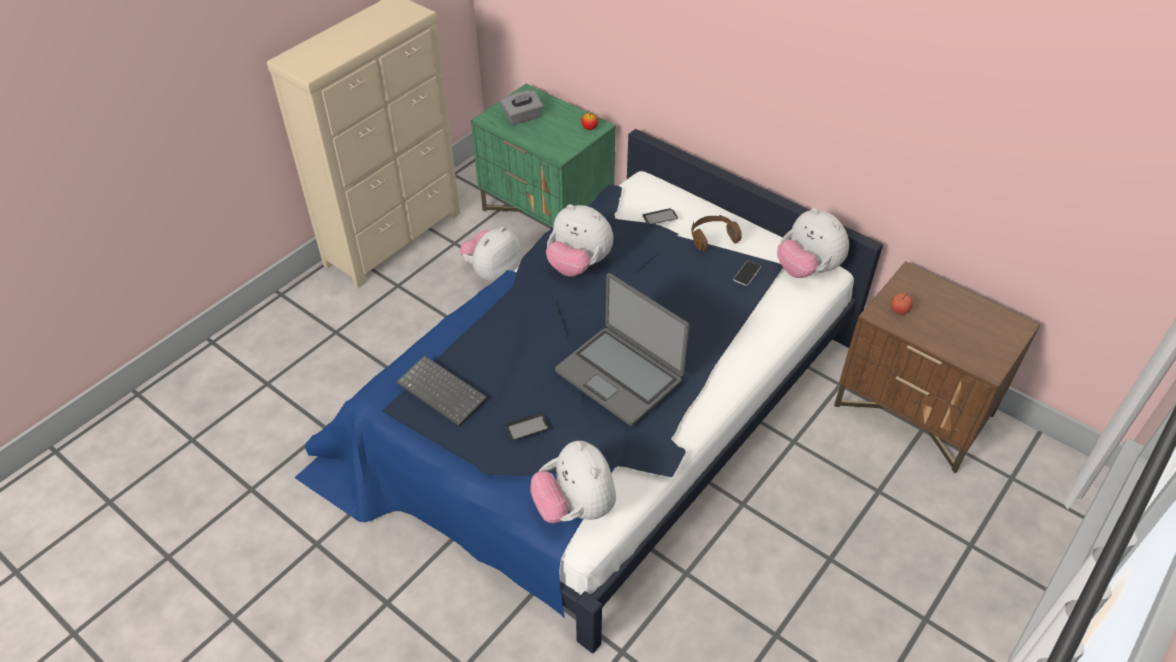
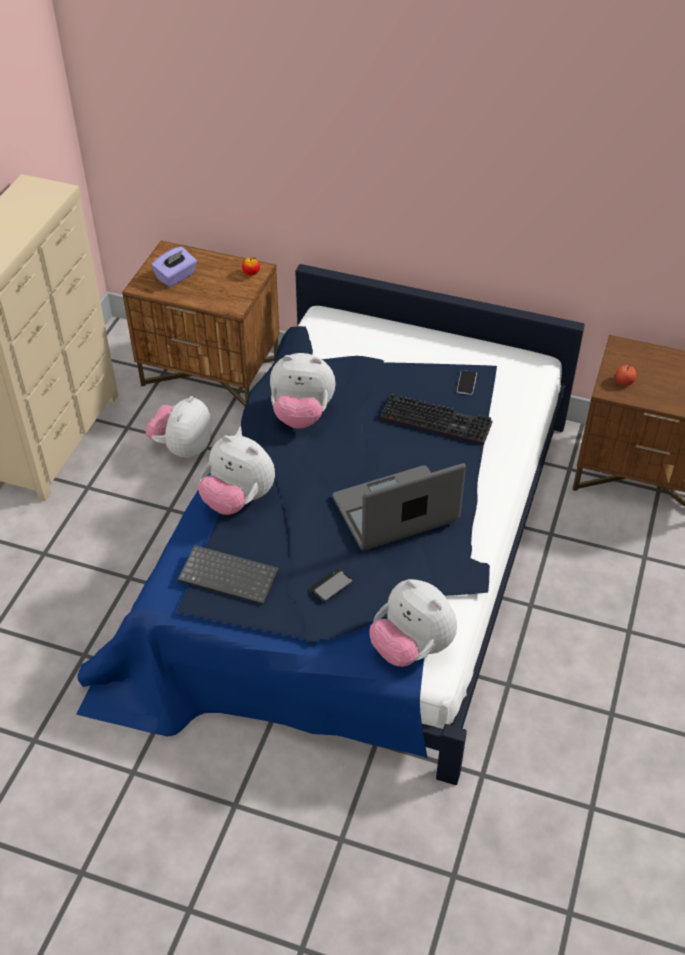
camera: 20 degrees left, 0 degrees up
(522, 117) = (176, 277): grey tissue box -> purple tissue box
(547, 214) = (211, 373): green nightstand -> brown nightstand
(619, 375) = (395, 511): laptop -> laptop turned 135 degrees clockwise
(660, 217) = (358, 348): phone -> none
(703, 301) = (438, 420): none -> keyboard
(712, 238) = (418, 356): brown headphones -> none
(807, 269) = (518, 365): plush toy -> plush toy (238, 499)

